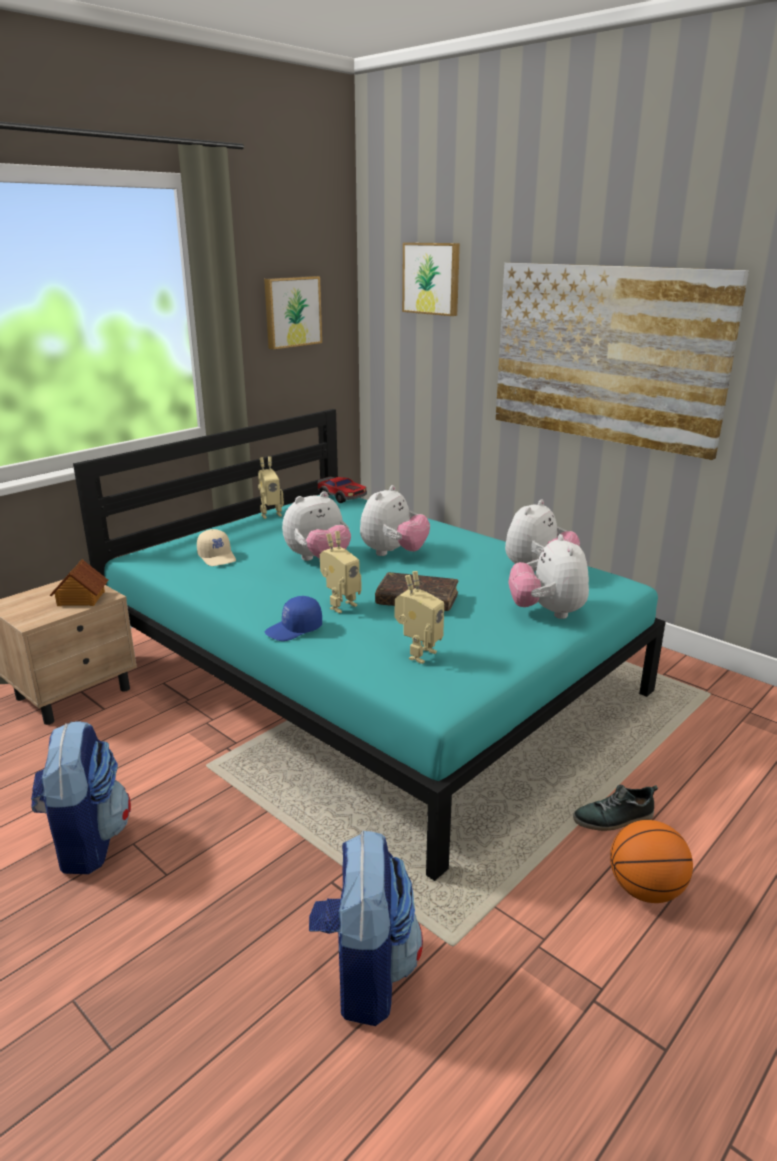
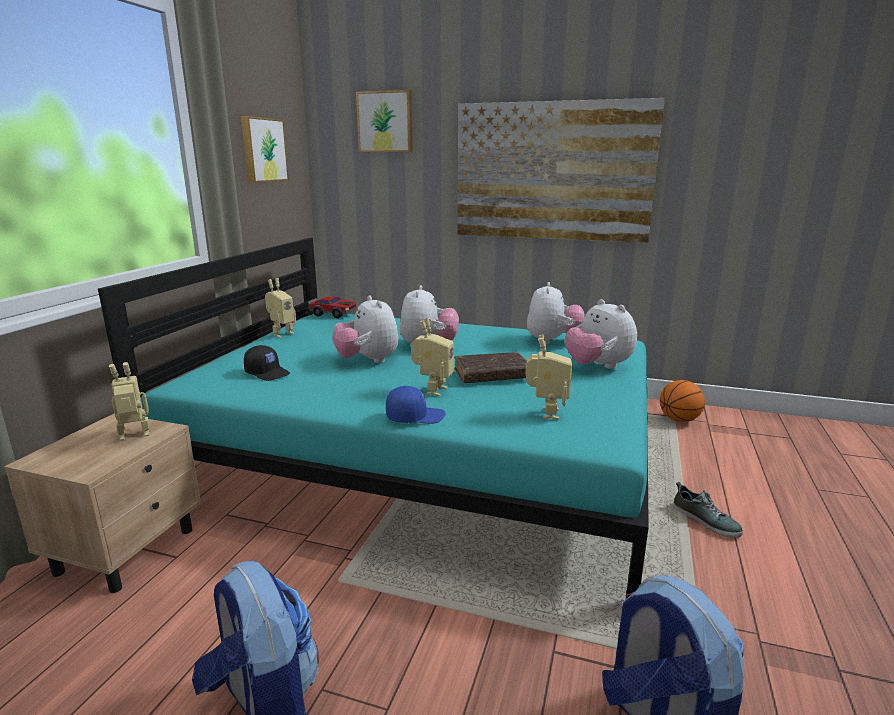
camera: 25 degrees left, 5 degrees down
(80, 599) = (135, 437): toy house -> toy robot
(217, 557) = (268, 373): beige cap -> black cap
(294, 630) = (415, 416): blue cap -> blue cap turned 135 degrees counterclockwise
(318, 560) = (368, 361): plush toy -> plush toy turned 120 degrees clockwise
(614, 818) = (706, 520): shoe -> shoe turned 90 degrees counterclockwise
(645, 890) = (778, 567): basketball -> basketball (679, 420)

